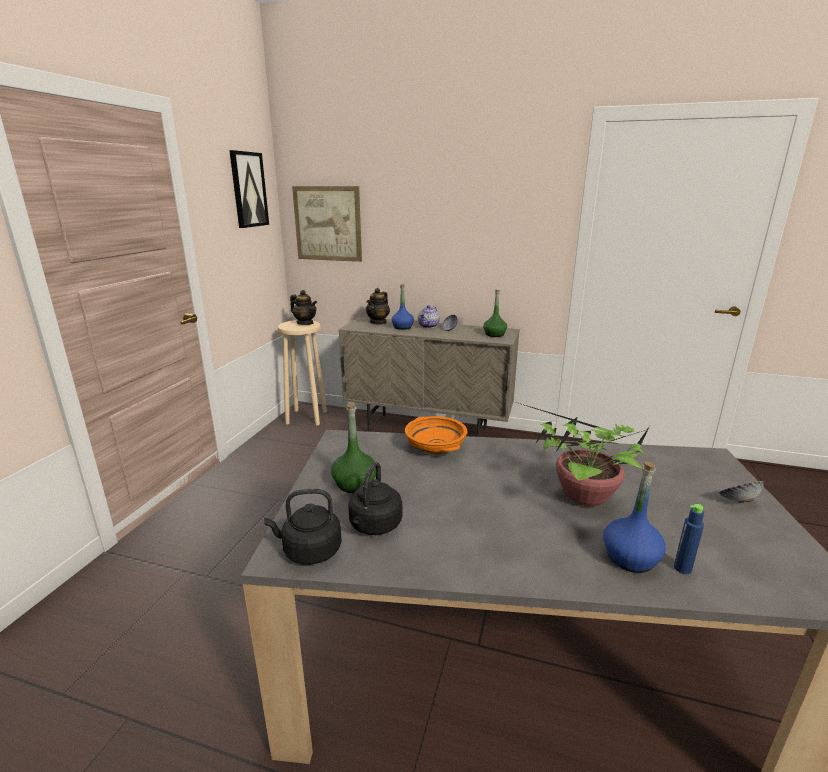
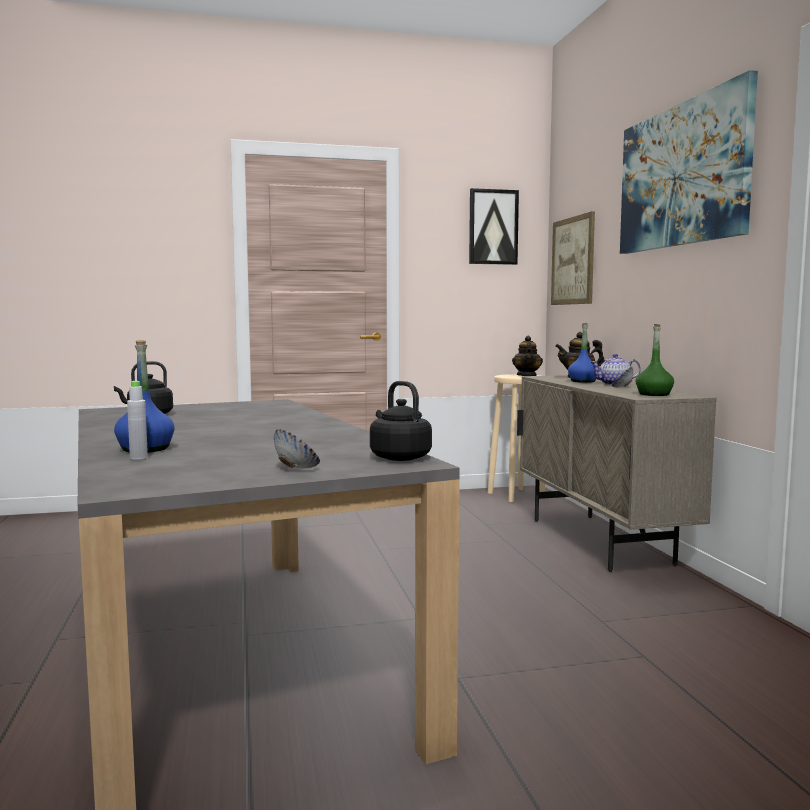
camera: 60 degrees right, 15 degrees down
(309, 551) = (108, 412): black kettle -> black kettle (398, 457)
(354, 484) = (203, 408): green bottle -> none
(435, 447) = (291, 412): orange bowl -> none
(475, 179) = (682, 175): none -> picture
(581, 495) = (246, 438): potted plant -> none
(682, 568) = (138, 458): blue bottle -> grey bottle

